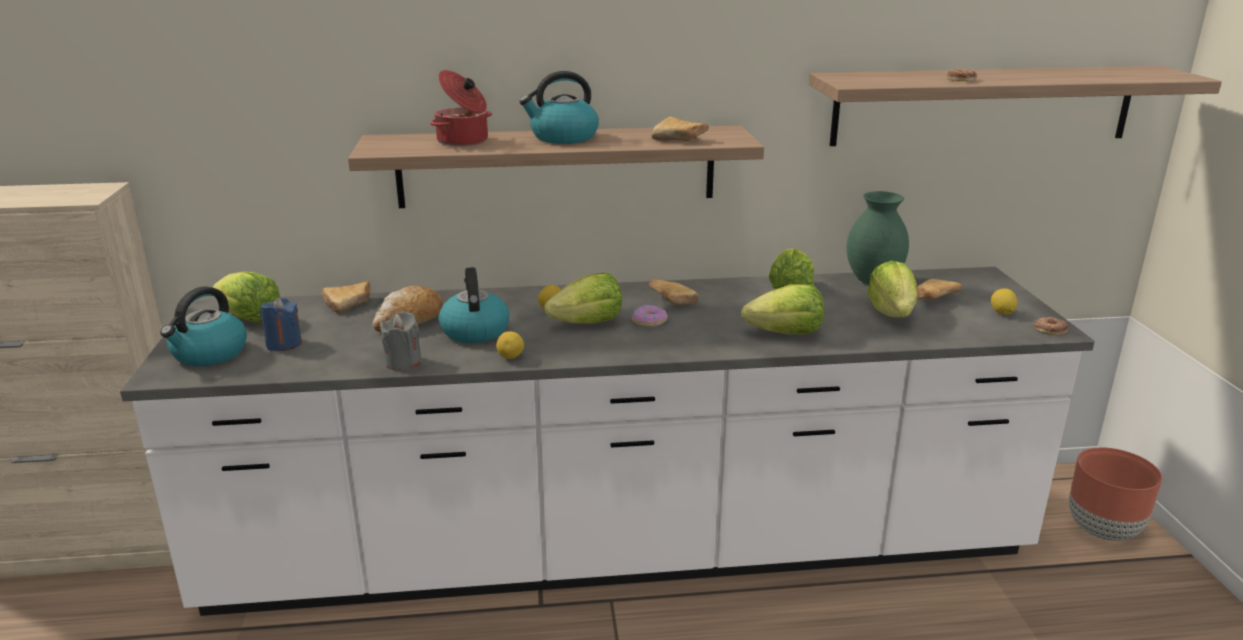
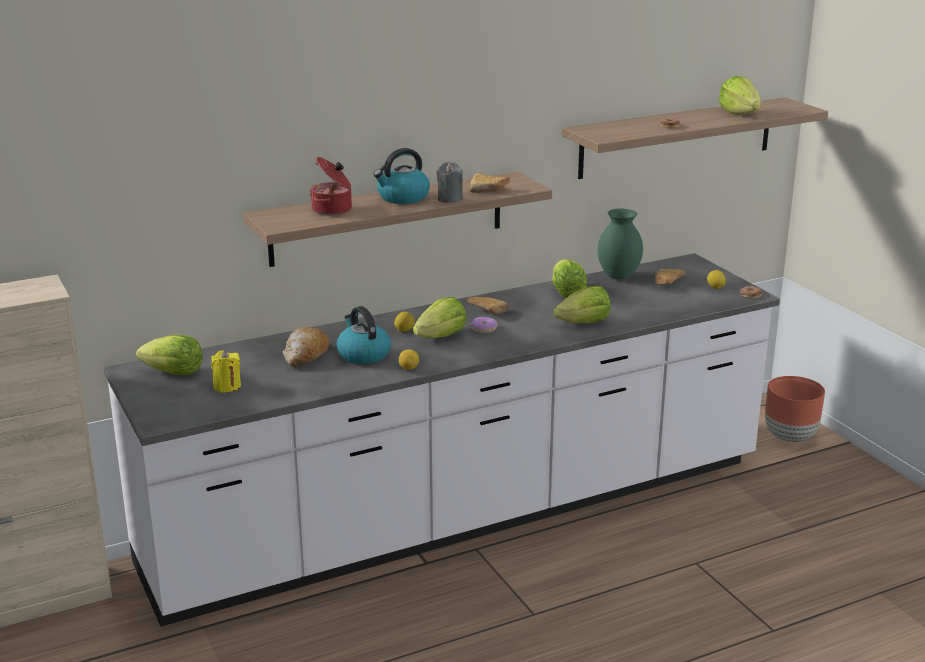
camera: 20 degrees left, 0 degrees up
(209, 354) = (177, 403): kettle -> none
(284, 344) = (227, 386): blue candle -> yellow candle
(351, 303) = (243, 349): bread -> none
(403, 362) = (334, 384): grey candle -> grey candle (450, 198)
(892, 313) = (645, 298): lettuce -> lettuce (740, 113)

